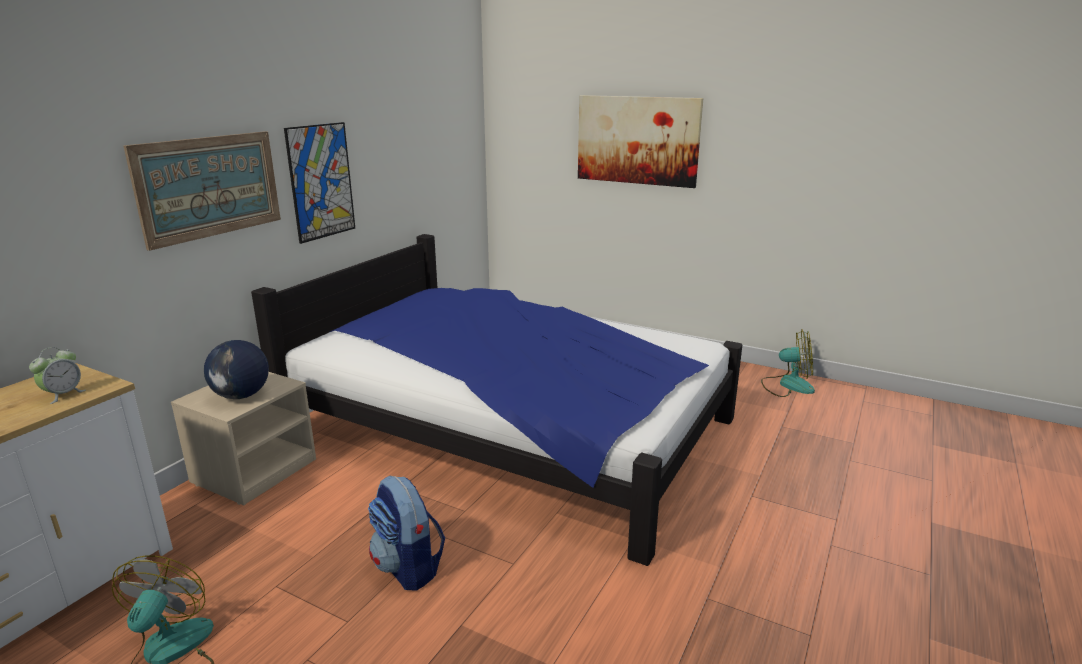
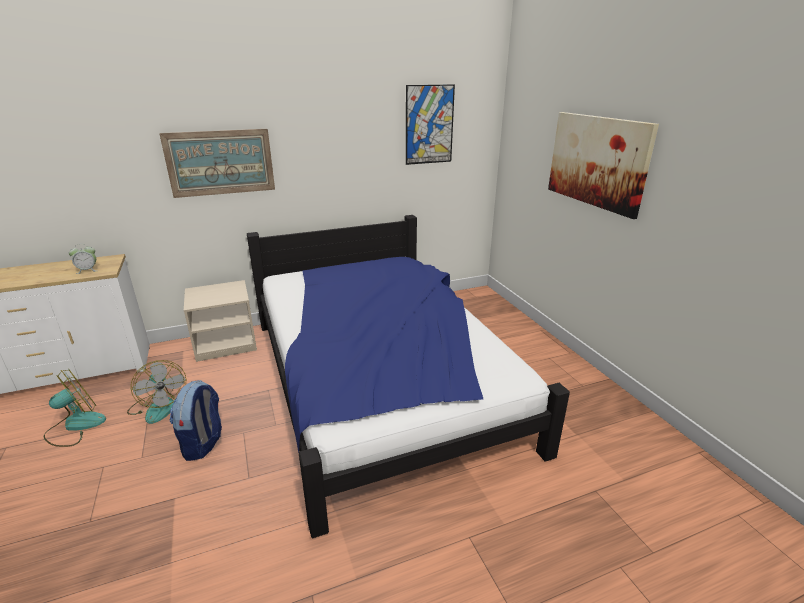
camera: 40 degrees right, 5 degrees up
(241, 396) = (212, 297): globe -> none
(321, 181) = (315, 166): picture -> picture (429, 125)
(787, 385) = (664, 453): fan -> fan (159, 406)

